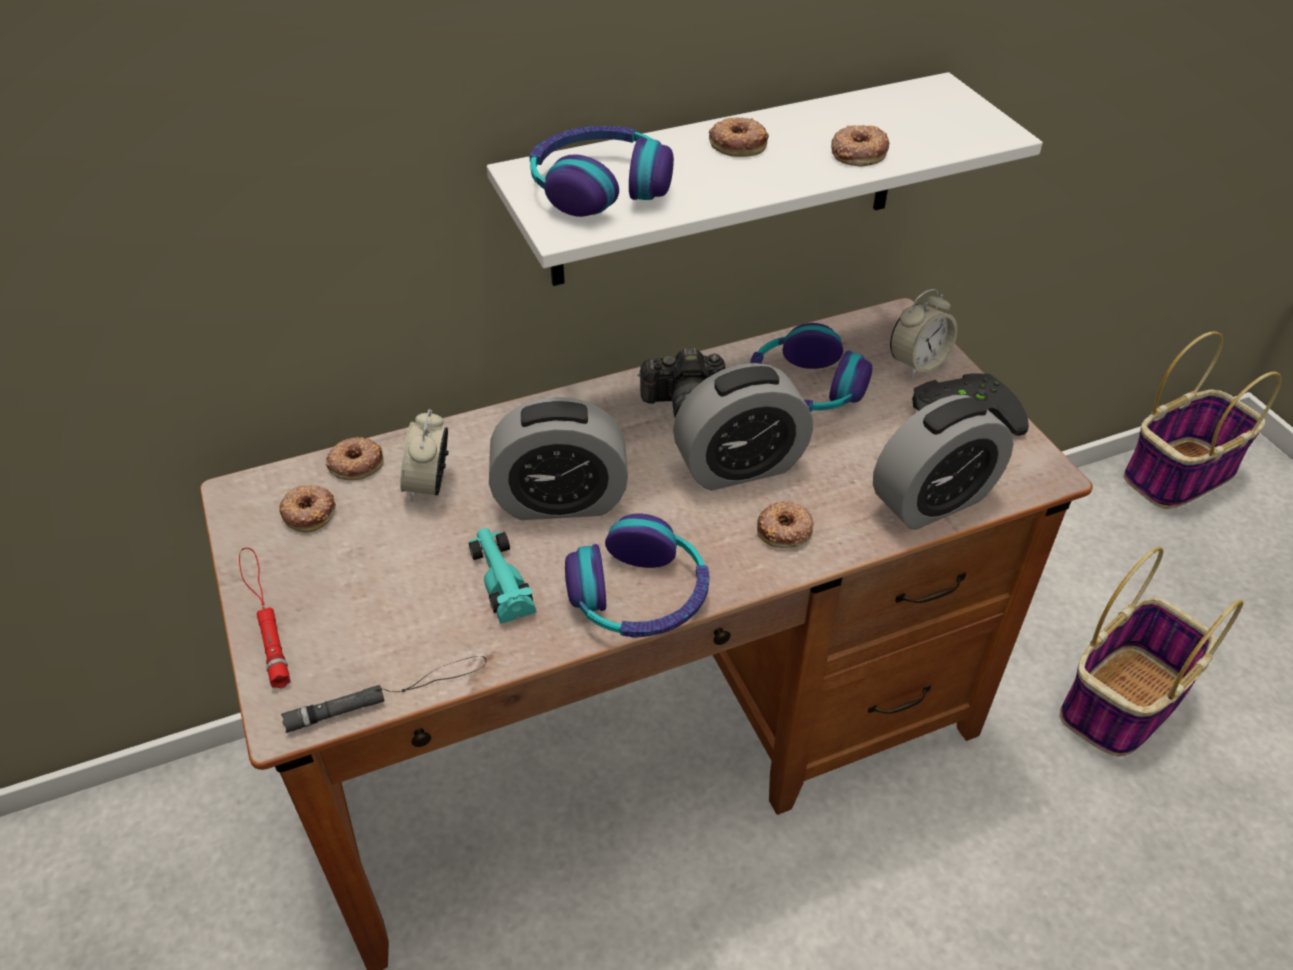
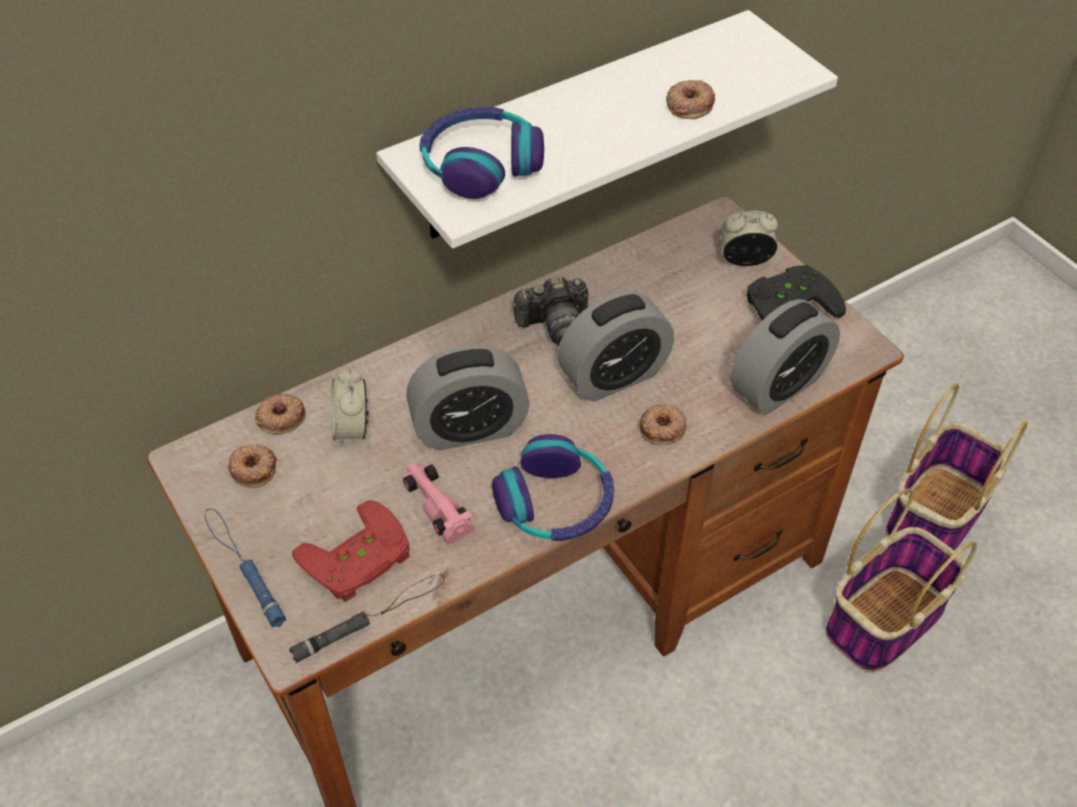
camera: 10 degrees left, 5 degrees up
(263, 615) = (243, 566): red flashlight -> blue flashlight
(395, 628) = (359, 561): none -> red game controller
(500, 577) = (436, 503): turquoise toy car -> pink toy car
(738, 143) = (587, 106): donut -> none
(805, 388) = (654, 295): headphones -> none
(917, 363) = (745, 260): alarm clock -> alarm clock turned 135 degrees counterclockwise
(1179, 473) = (961, 300): basket -> basket (885, 618)

